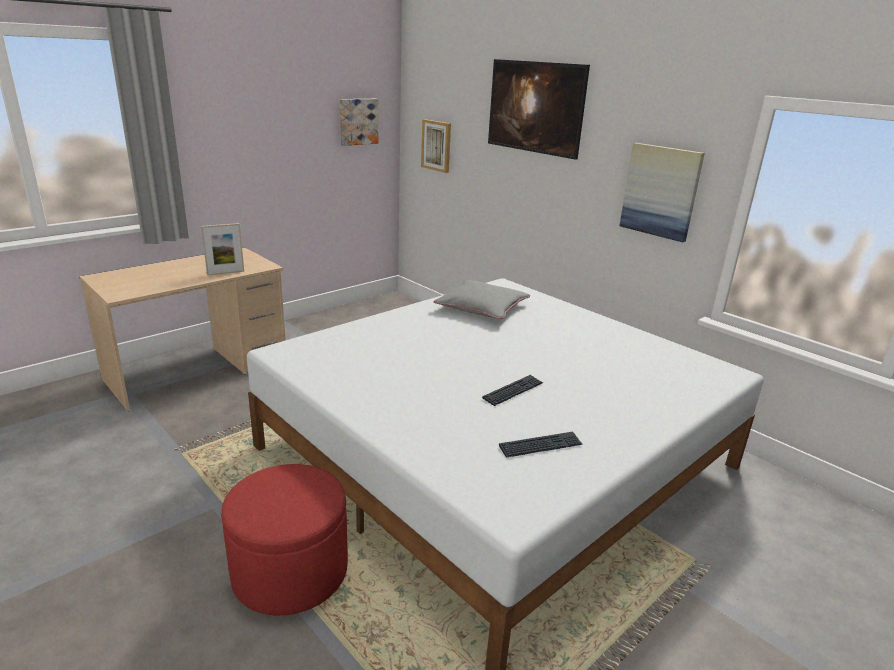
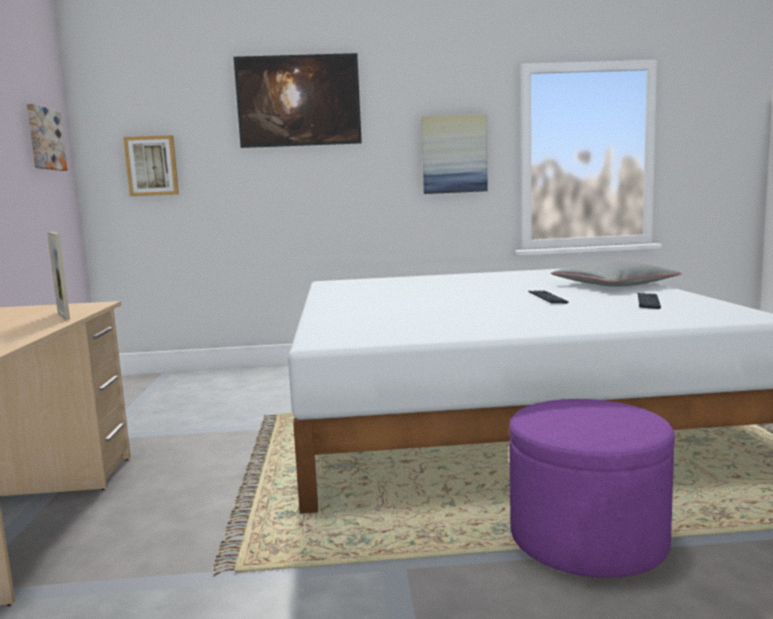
camera: 50 degrees left, 15 degrees down
(225, 273) = (63, 315): picture frame -> picture frame turned 135 degrees clockwise
(290, 571) = (587, 538): red ottoman -> purple ottoman
(482, 307) = (365, 289): grey pillow -> grey pillow (613, 284)

